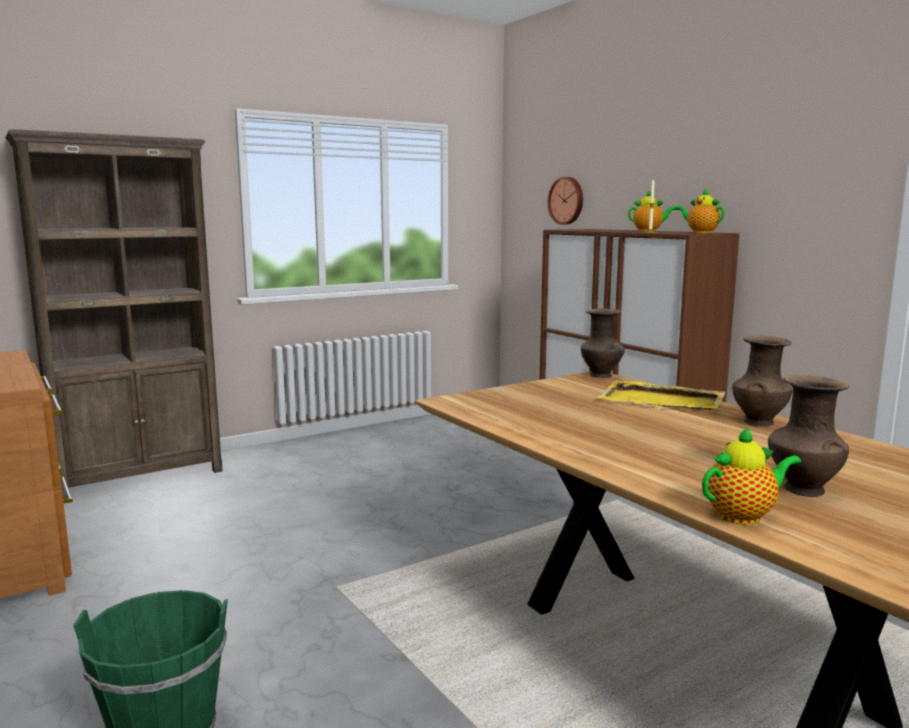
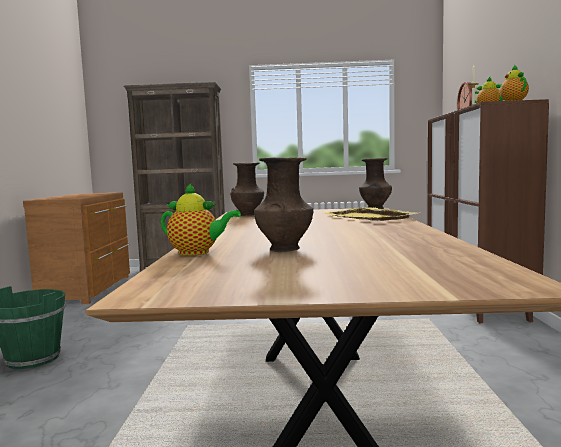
camera: 35 degrees right, 5 degrees down
(758, 422) = (396, 227): brown vase -> brown vase (248, 215)

